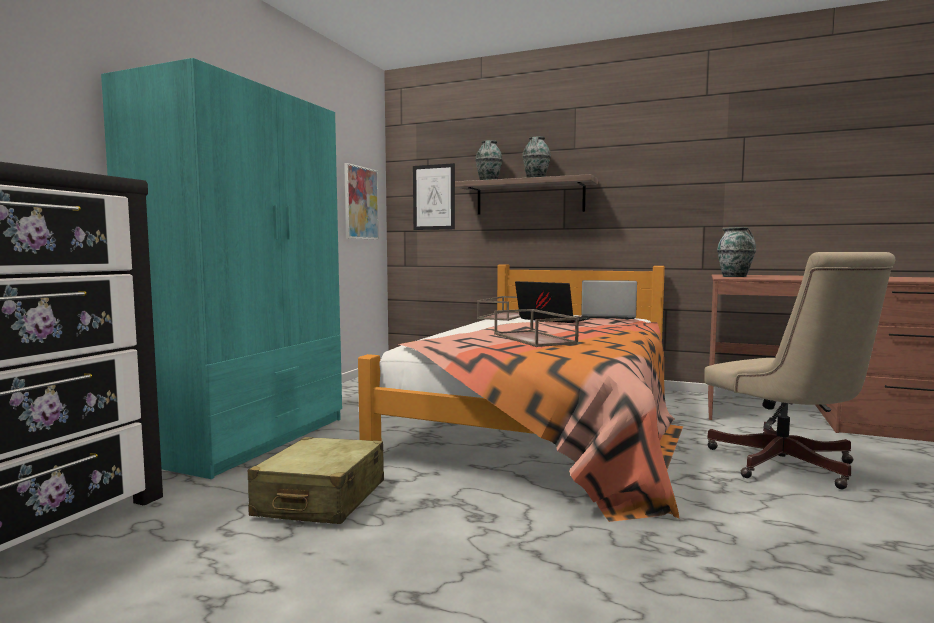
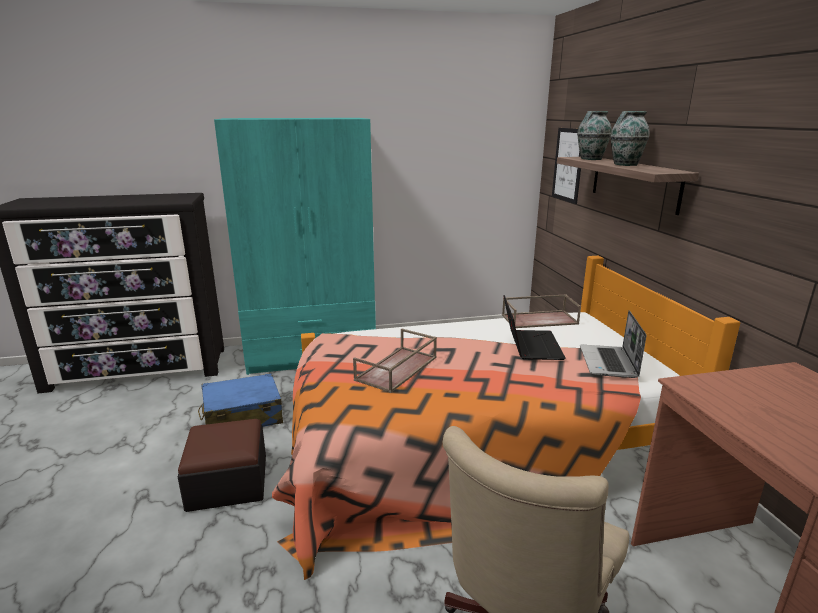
camera: 55 degrees right, 15 degrees up
(321, 499) = (242, 416): beige suitcase -> blue suitcase
(361, 203) = (496, 169): picture -> none
(462, 531) = (228, 482): none -> ottoman
(607, 316) = (609, 363): laptop -> laptop turned 150 degrees counterclockwise
(735, 277) = (723, 388): vase -> none

